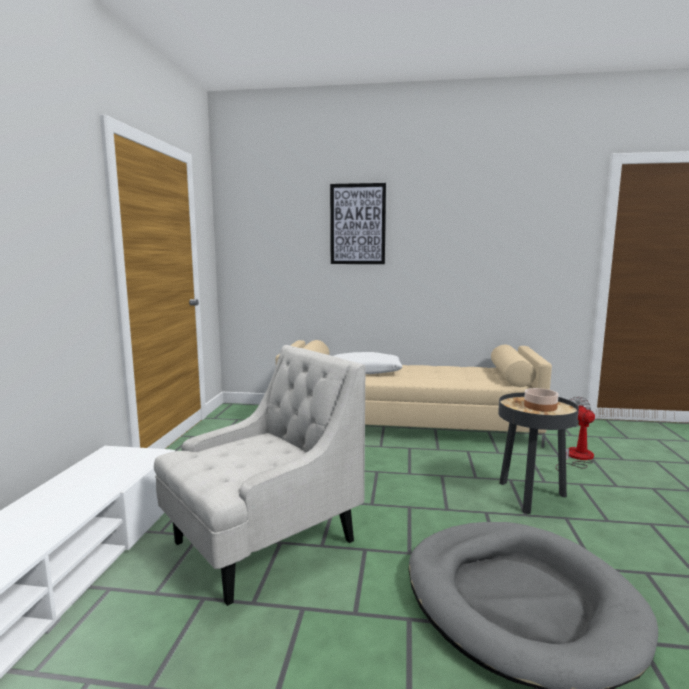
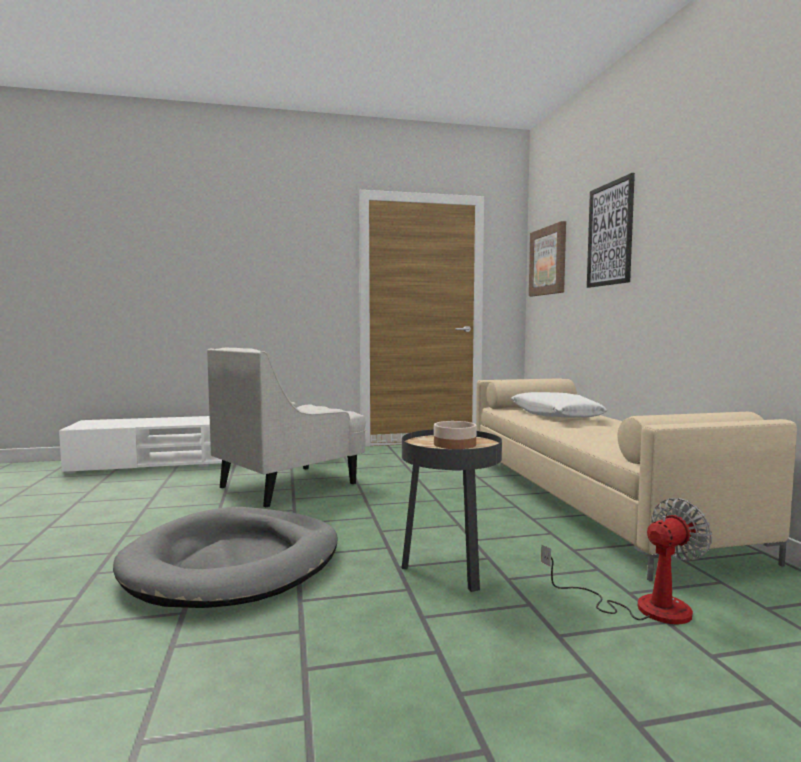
camera: 70 degrees right, 5 degrees down
(261, 234) = (548, 261): none -> picture
(262, 543) = (290, 485): white armchair -> white armchair turned 105 degrees clockwise

